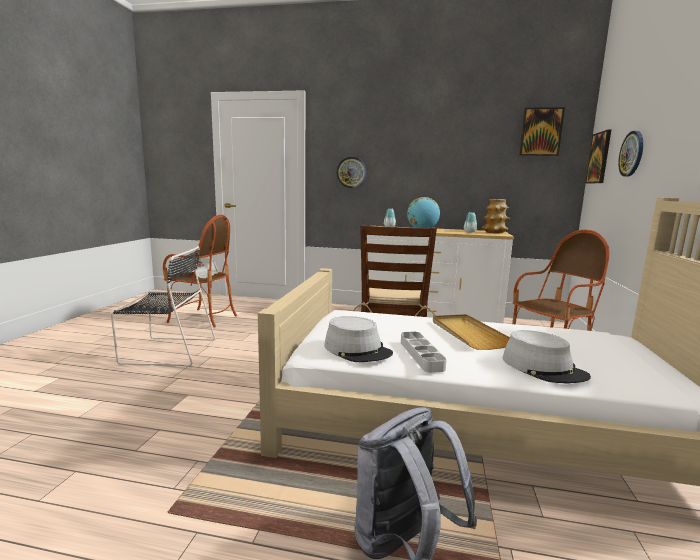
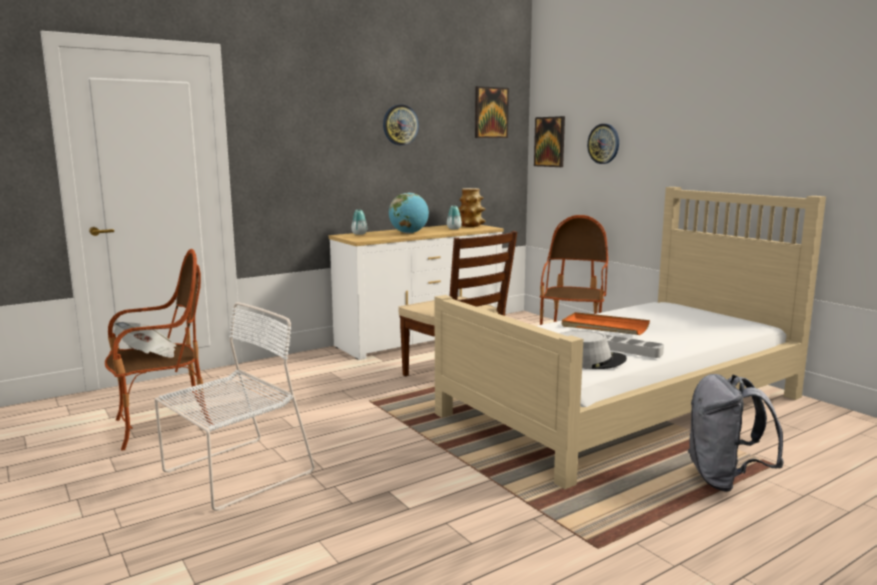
camera: 45 degrees left, 0 degrees up
(166, 351) = (234, 474): black chair -> white chair
(351, 172) = (297, 164): wall clock -> wall clock (400, 125)
(467, 333) = (604, 327): beige tray -> orange tray
(543, 368) = (691, 333): grey hat -> none

